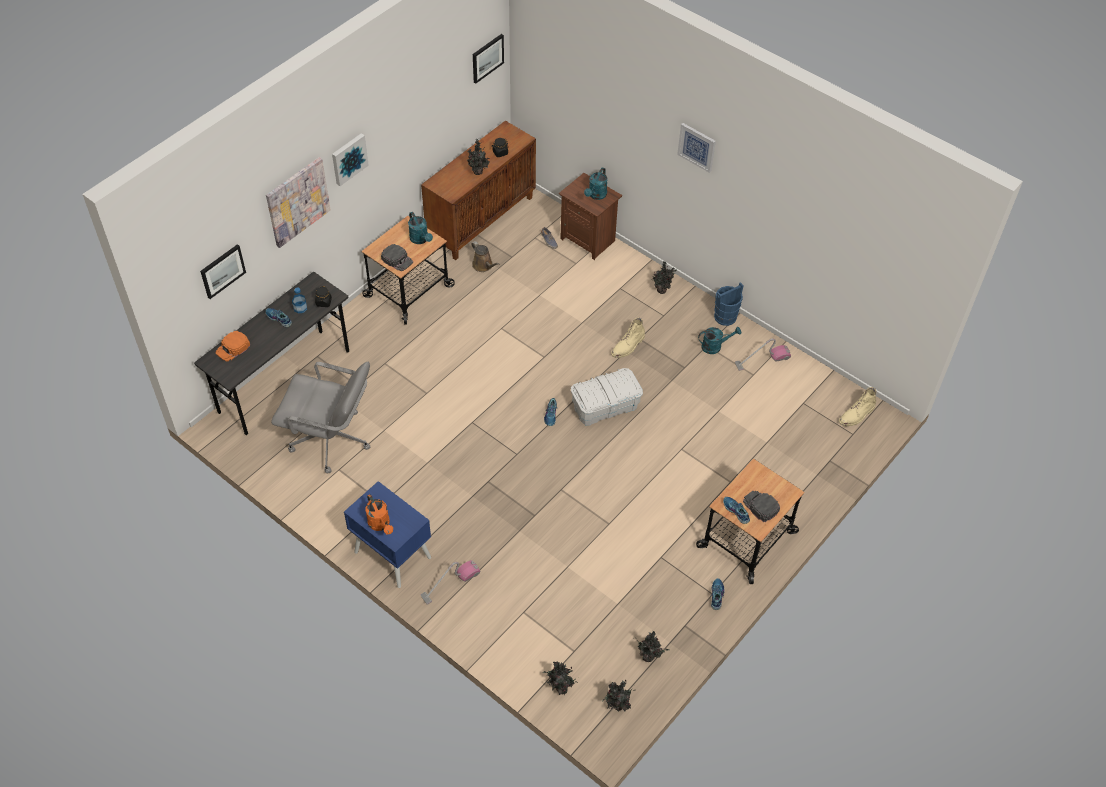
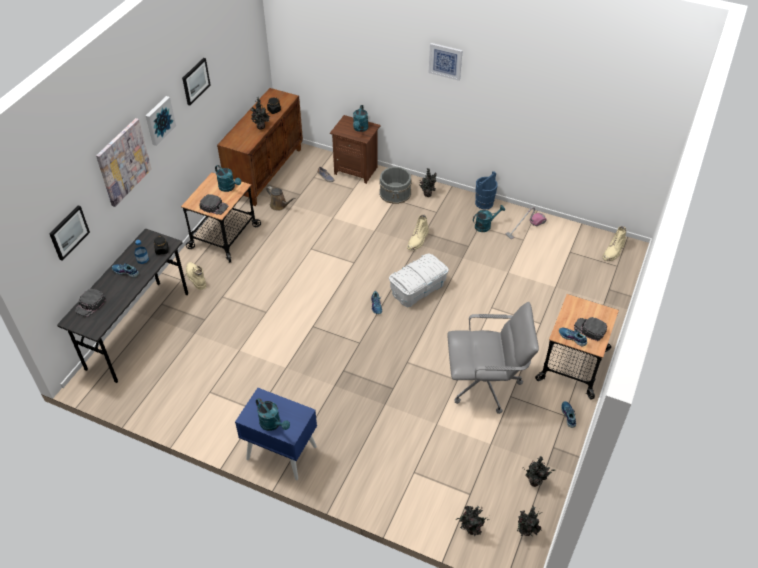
camera: 15 degrees left, 5 degrees down
(233, 348) = (90, 305): orange cap -> black cap
(331, 441) = (195, 369): grey office chair -> grey office chair (485, 385)
(362, 334) = (195, 277): none -> beige boot
(380, 525) = (273, 424): orange watering can -> turquoise watering can
(450, 584) = (341, 464): vacuum cleaner -> none
(487, 58) = (251, 30): picture -> picture (195, 81)
(624, 279) = (395, 192): none -> grey bucket

